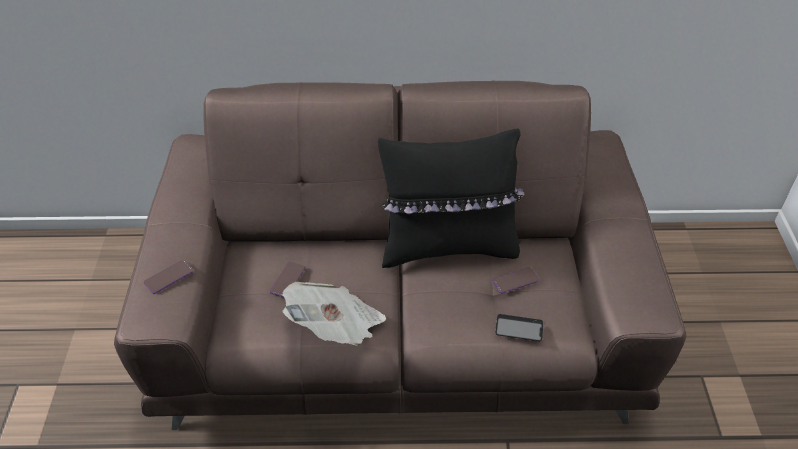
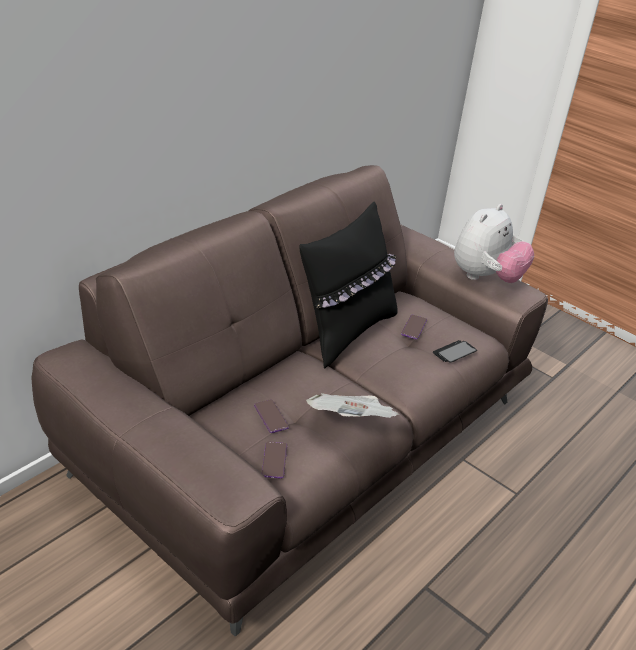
camera: 50 degrees left, 10 degrees down
(169, 277) = (205, 458): phone -> phone (274, 460)
(632, 273) = (485, 278): none -> plush toy

